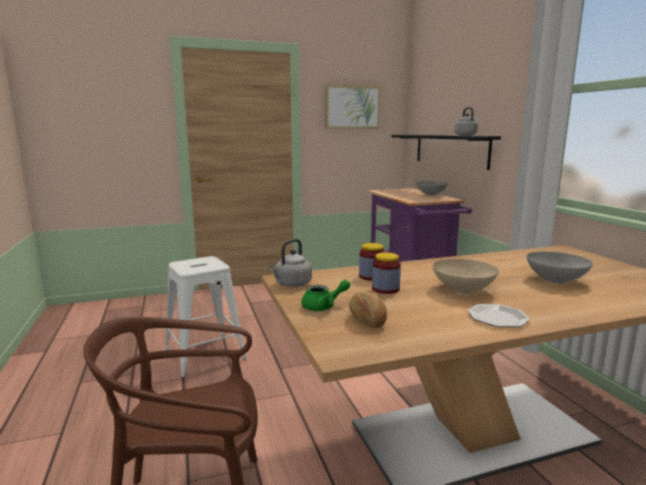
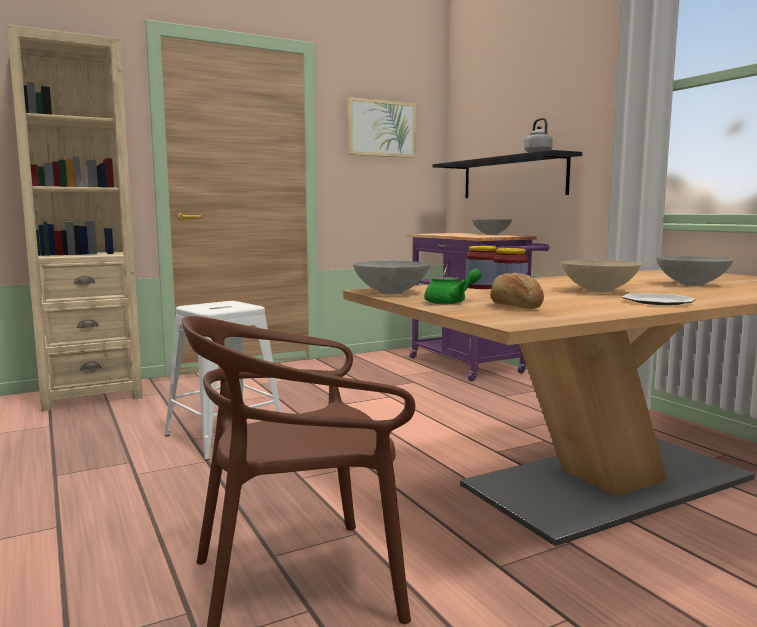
camera: 10 degrees left, 5 degrees down
(134, 306) = (90, 395): none -> beige bookcase
(292, 284) = (391, 293): grey kettle -> grey bowl

